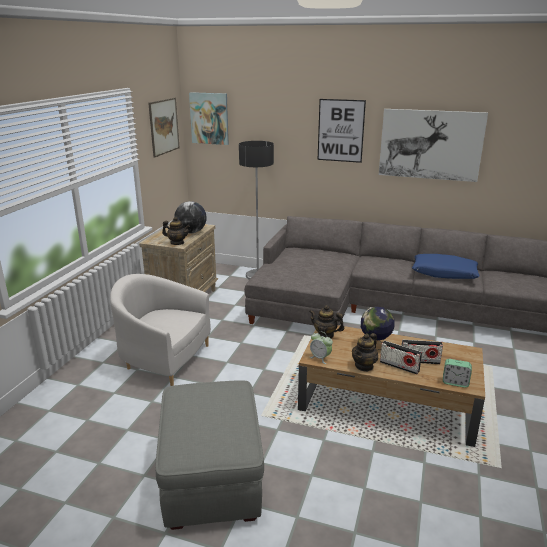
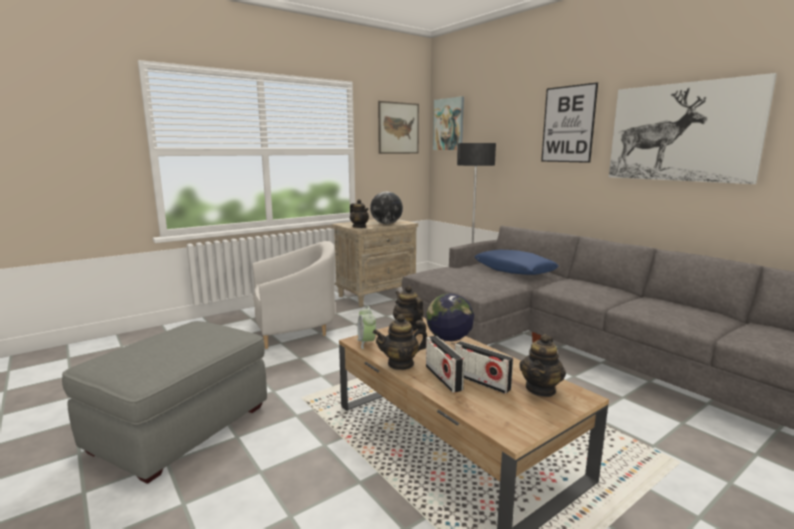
camera: 35 degrees right, 10 degrees down
(163, 359) = (294, 329): white armchair -> white armchair turned 105 degrees clockwise
(444, 273) = (664, 310): blue pillow -> blue pillow (514, 270)
(450, 354) = (541, 389): none -> teapot
(455, 382) = (493, 420): alarm clock -> none

